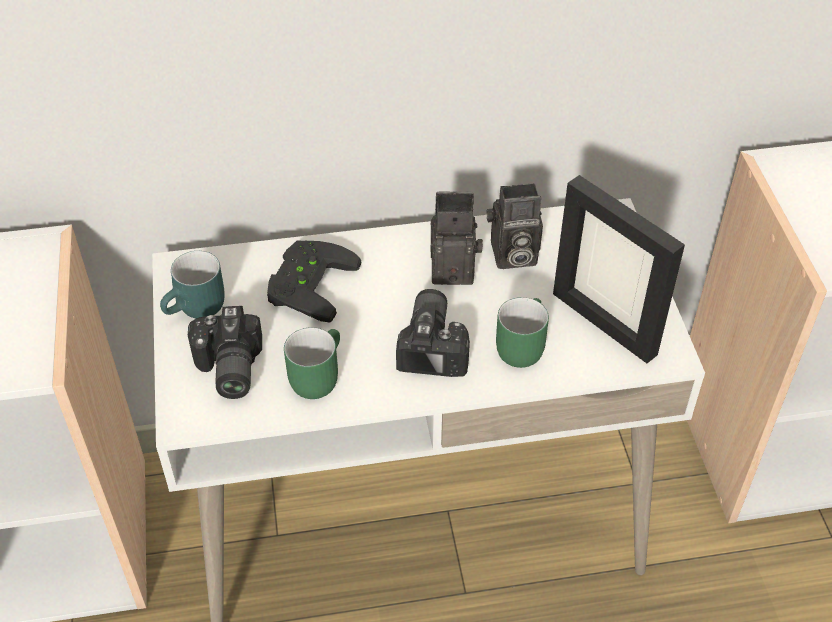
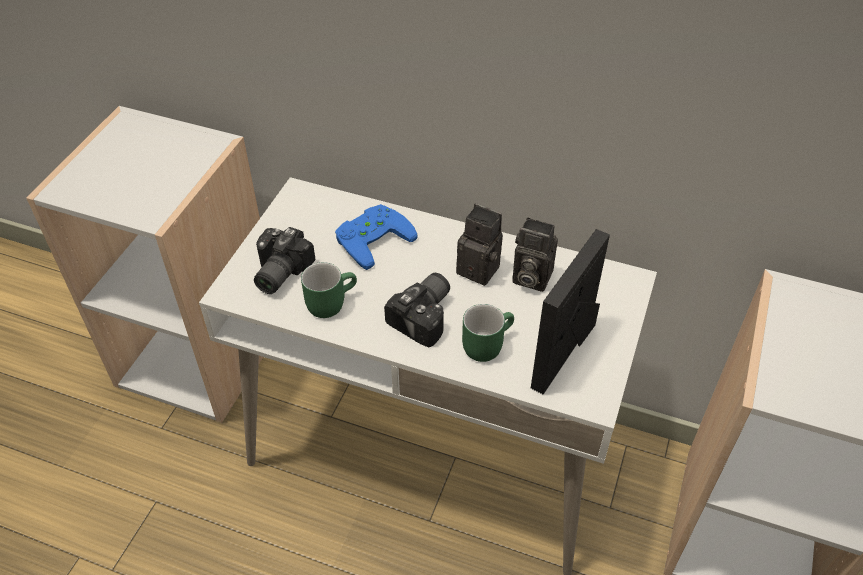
camera: 30 degrees right, 0 degrees up
(198, 310) = (289, 225): turquoise mug -> none
(307, 283) = (371, 237): black game controller -> blue game controller
(606, 322) = (563, 355): picture frame -> picture frame turned 45 degrees clockwise

